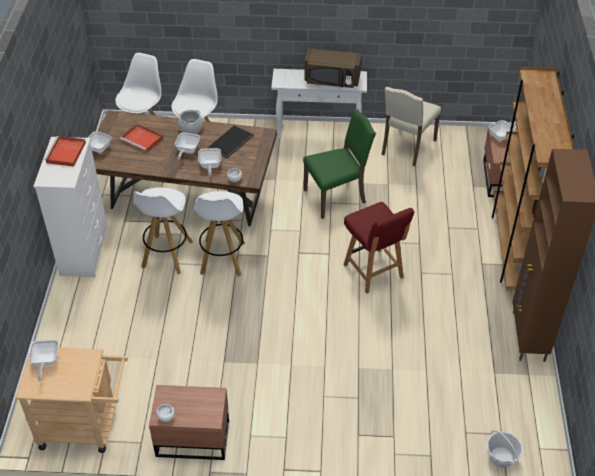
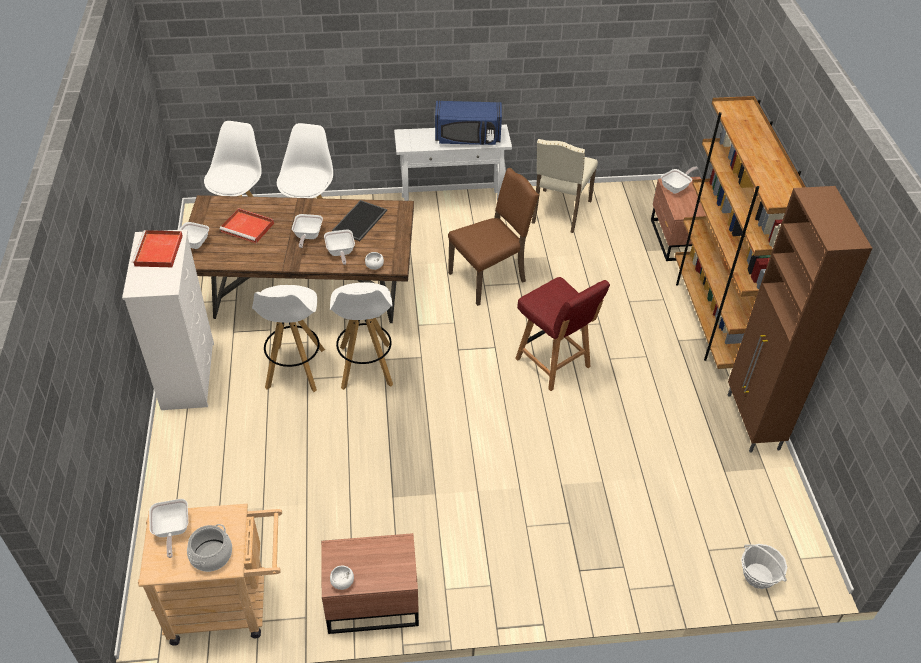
camera: 10 degrees left, 0 degrees up
(190, 128) = (306, 208): cooking pot -> cooking pot (211, 555)
(332, 80) = (468, 138): brown microwave -> blue microwave
(336, 197) = (489, 277): green chair -> brown chair

